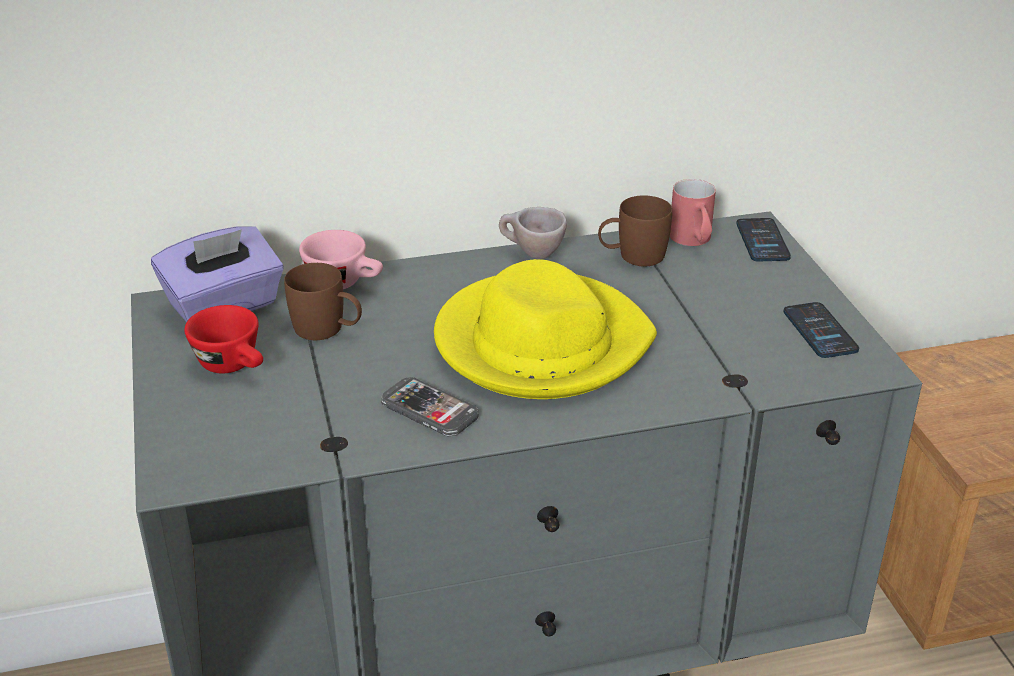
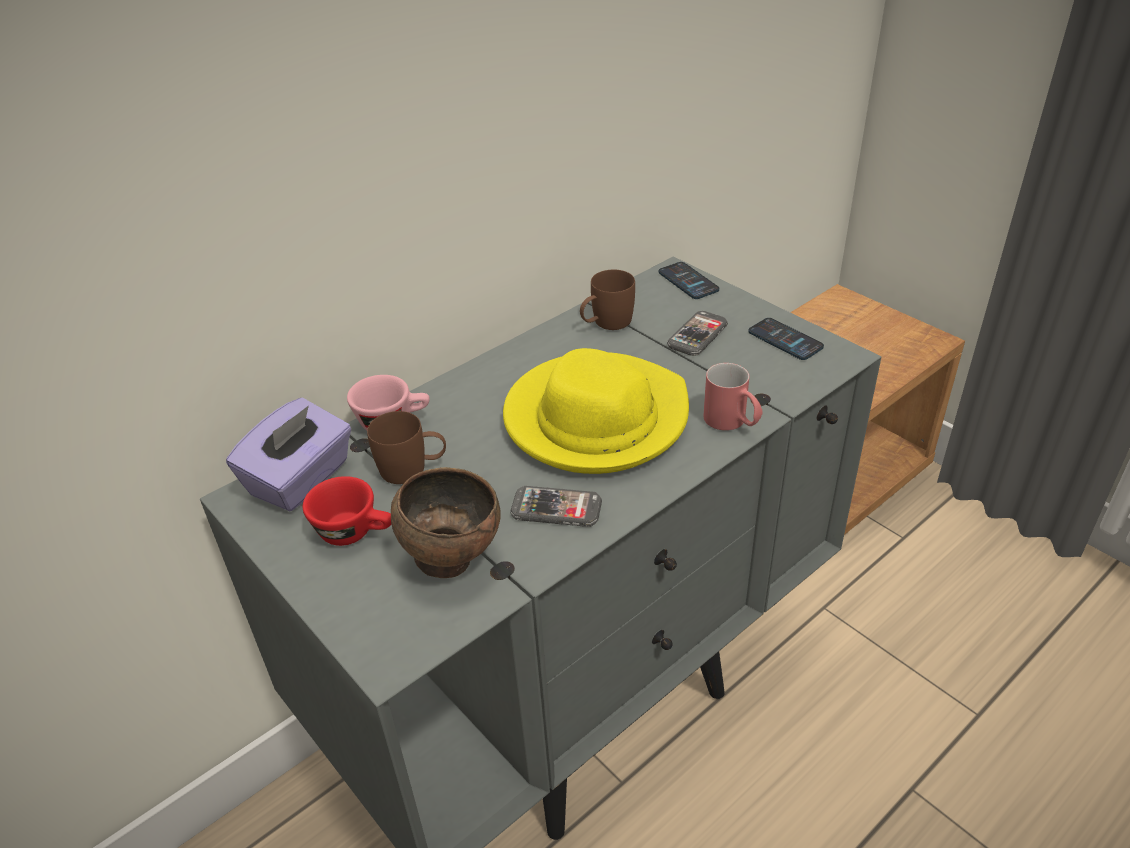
camera: 25 degrees left, 5 degrees up
(297, 418) = (452, 559): none -> brown bowl
(531, 254) = (527, 346): beige cup -> none
(693, 241) = (640, 297): red mug -> red mug (732, 423)
(722, 297) = (697, 335): none -> phone

